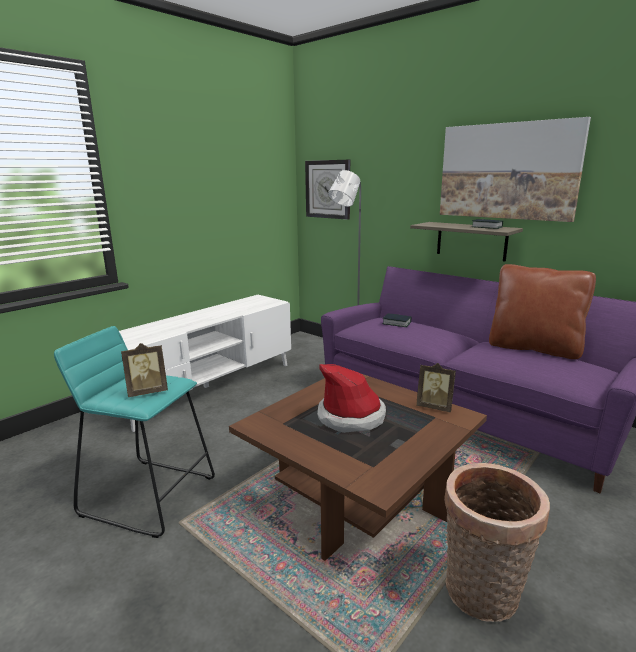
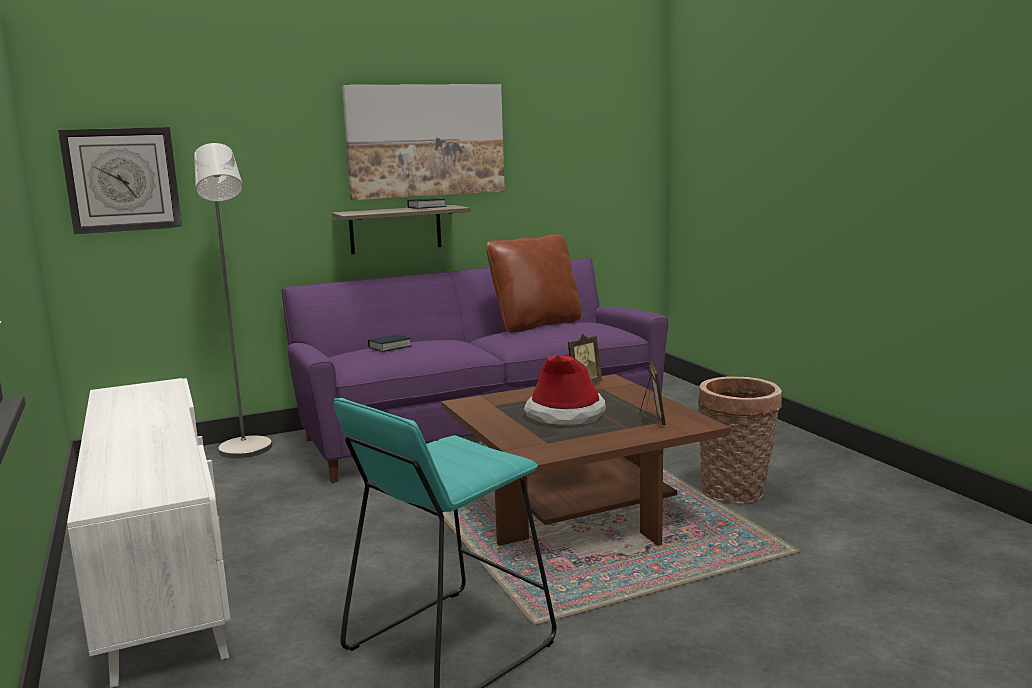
camera: 65 degrees left, 5 degrees down
(147, 392) = (471, 455): picture frame -> picture frame (651, 421)

